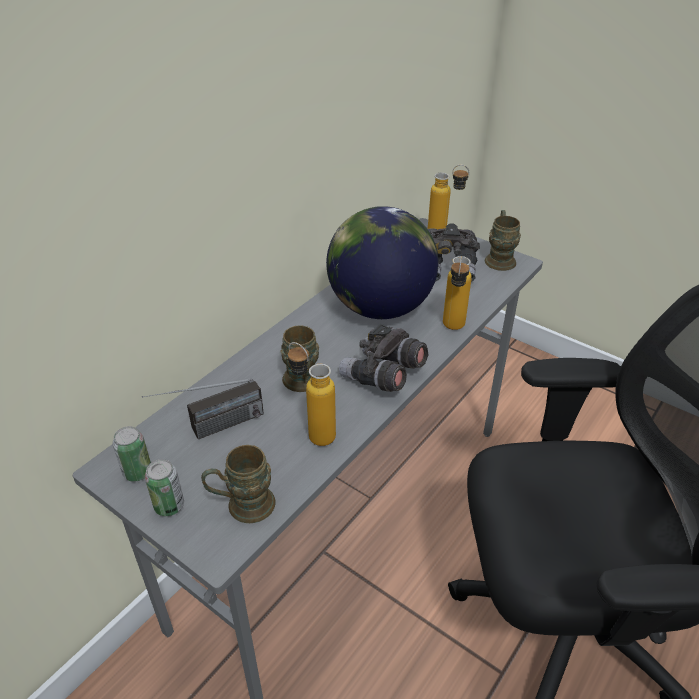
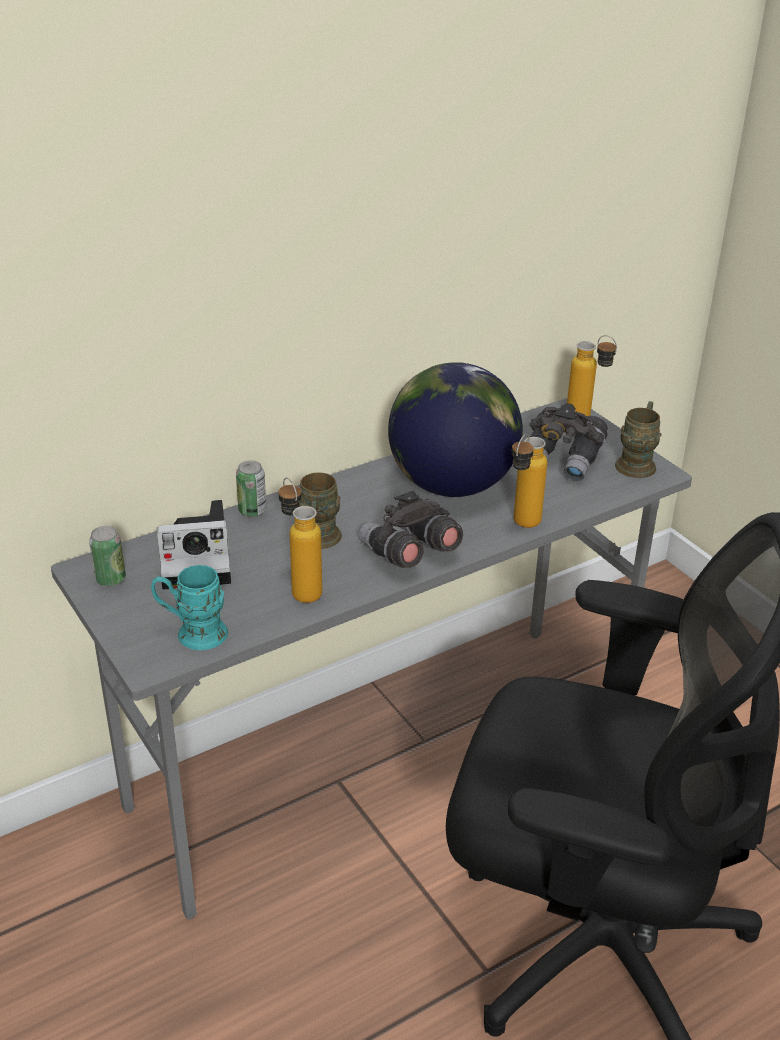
camera: 20 degrees right, 5 degrees down
(169, 506) = (125, 615): can -> can (252, 511)
(210, 429) = (199, 560): radio -> camera
(242, 506) = (192, 633): brown mug -> turquoise mug

